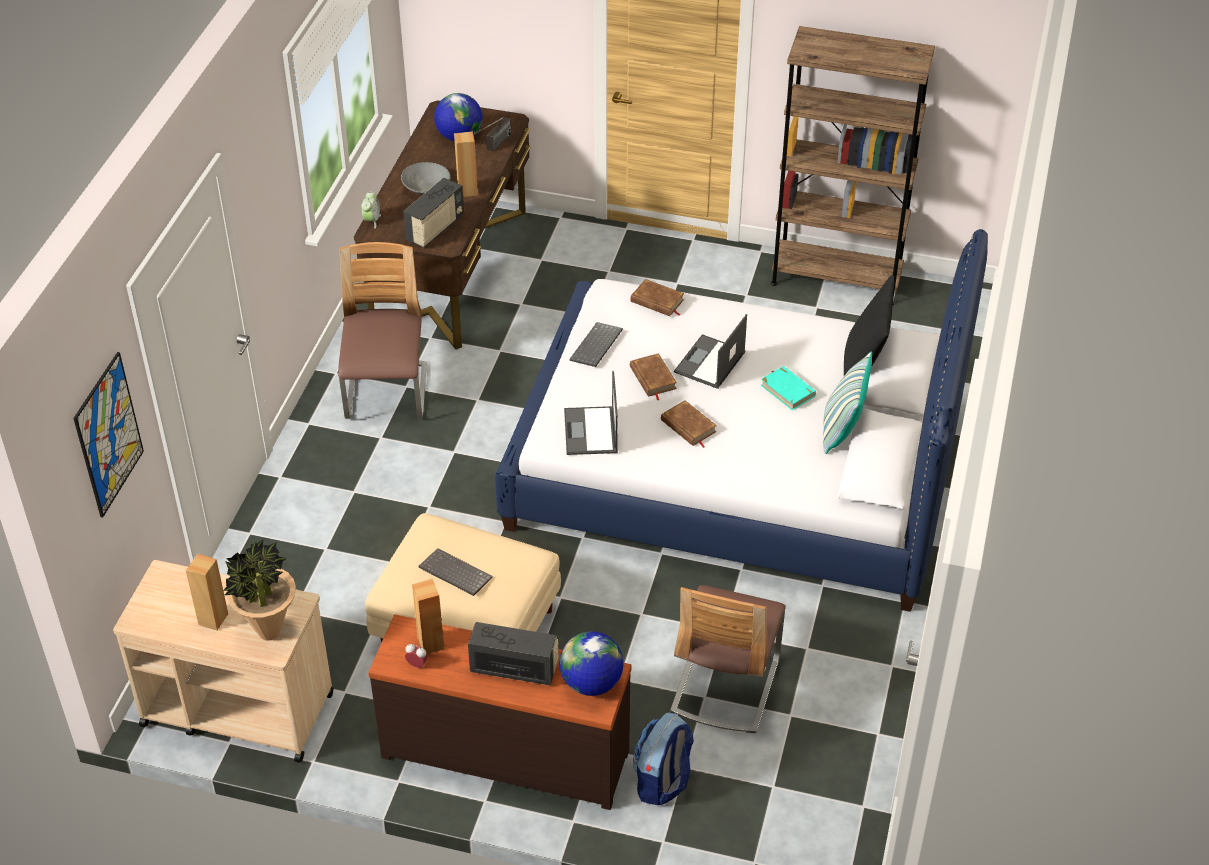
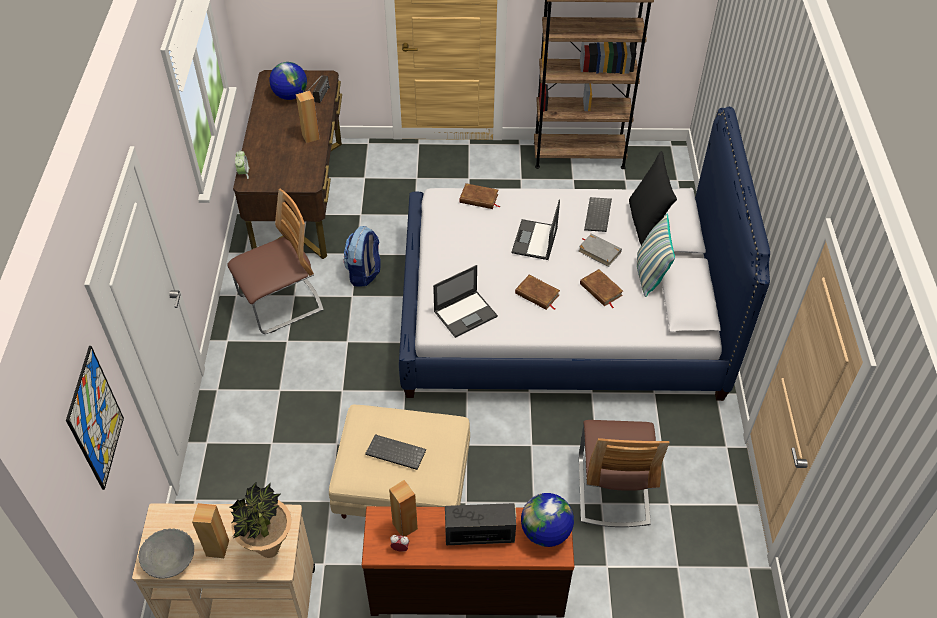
camera: 15 degrees left, 5 degrees up
(386, 393) = (281, 304): chair -> chair turned 75 degrees clockwise
(426, 188) = (278, 140): grey bowl -> grey bowl (170, 559)
(435, 229) = (296, 171): radio -> none
(591, 432) = (466, 313): laptop -> laptop turned 105 degrees counterclockwise
(597, 347) = (446, 243): keyboard -> keyboard (598, 216)
(652, 378) = (497, 260): brown book -> brown book (601, 290)
(662, 782) = (595, 583): backpack -> backpack (364, 273)
(787, 390) = (599, 251): turquoise book -> grey book

